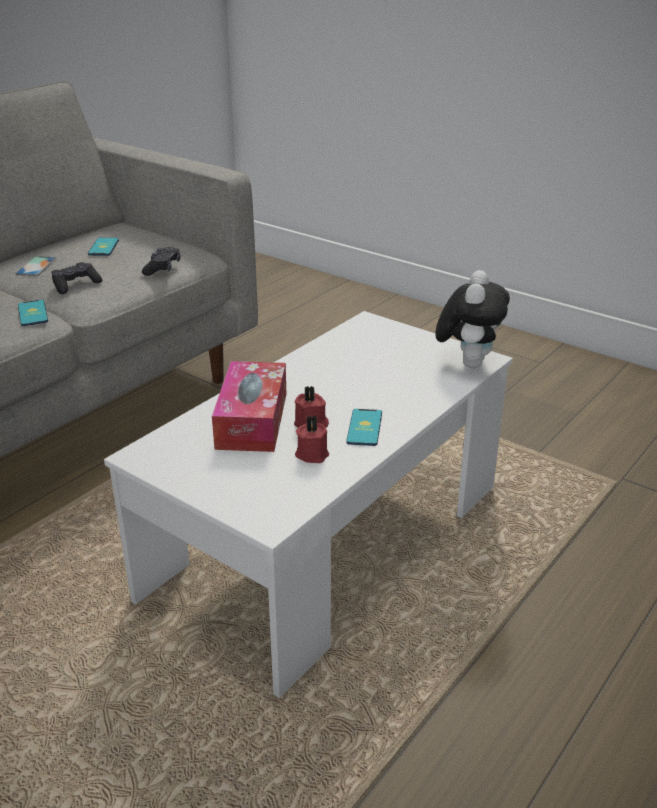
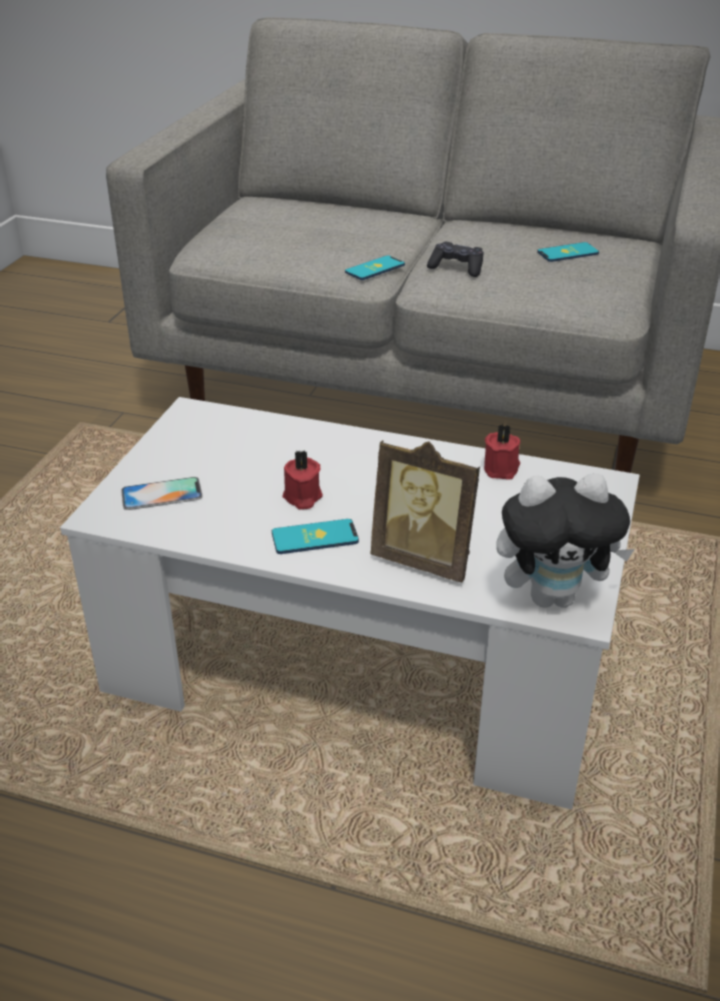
camera: 70 degrees right, 5 degrees up
(36, 266) = (482, 237): phone -> phone (161, 494)
(163, 268) = (547, 297): black game controller -> none
(252, 420) = (290, 457): tissue box -> none
(312, 454) = (239, 512): red candle -> red candle (502, 469)
(412, 393) = (425, 559): none -> picture frame

